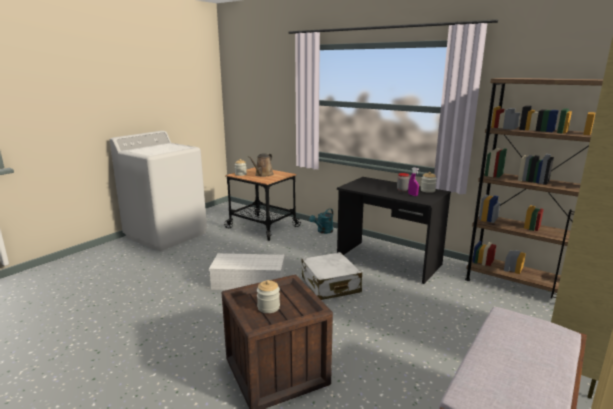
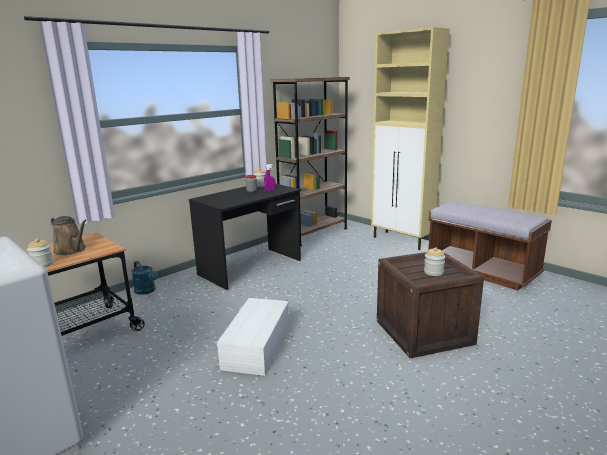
camera: 80 degrees left, 0 degrees up
(330, 285) = (286, 298): white suitcase -> none

